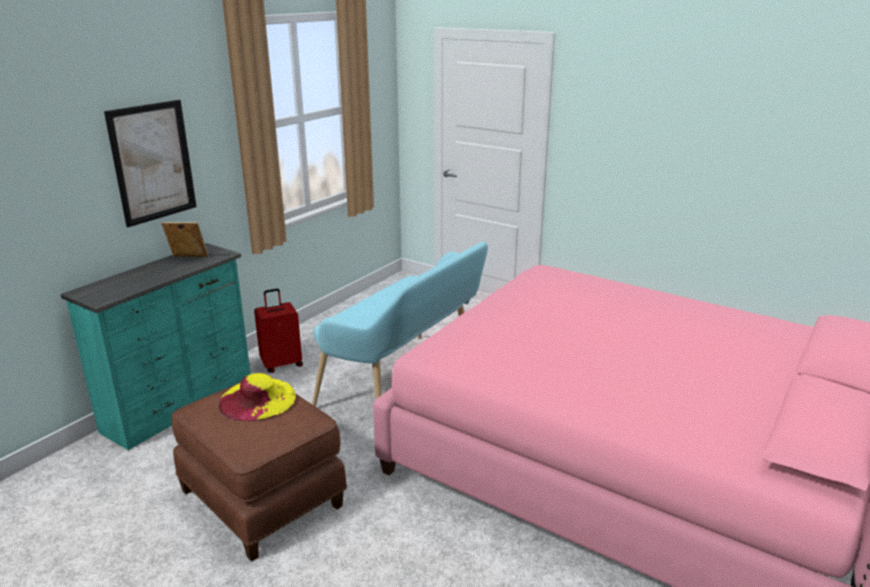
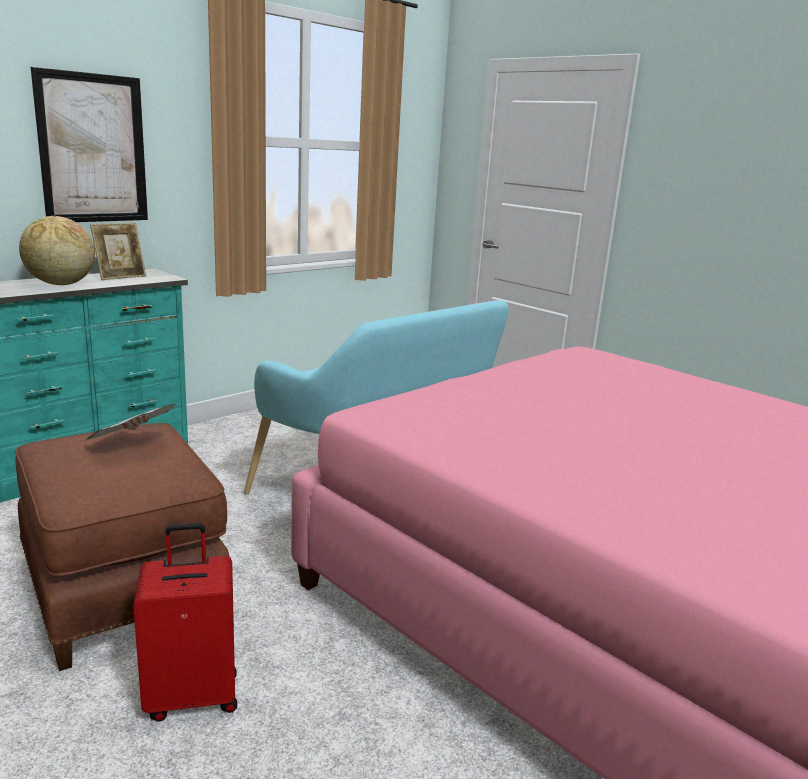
camera: 10 degrees right, 5 degrees down
(151, 276) = (60, 284): none -> globe
(188, 258) = (120, 277): picture frame -> picture frame turned 120 degrees clockwise
(257, 399) = (131, 444): yellow hat -> newspaper
(281, 364) = (234, 440): red suitcase -> red suitcase (192, 695)

